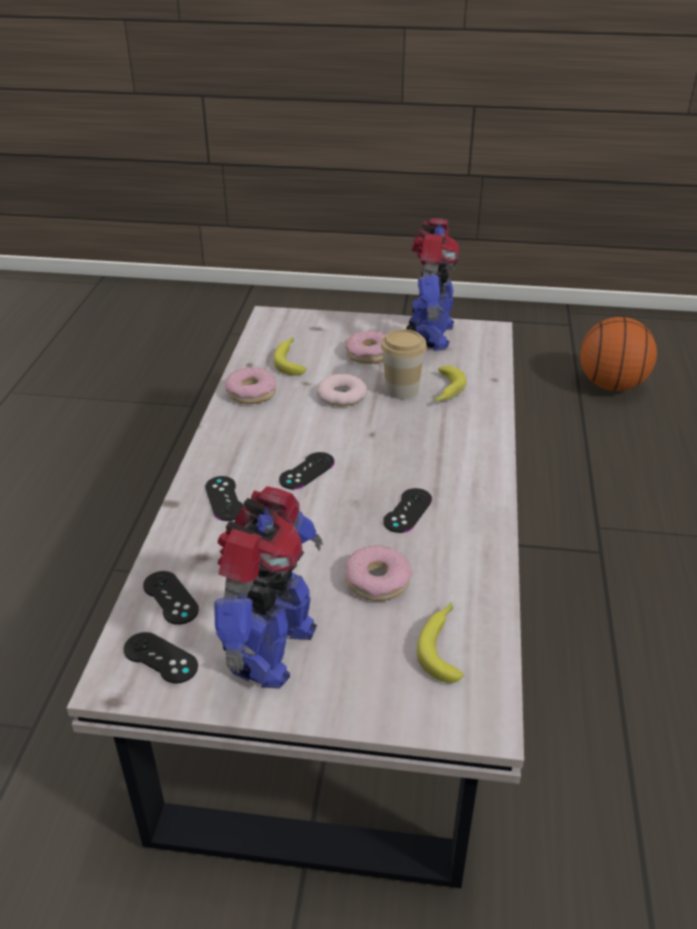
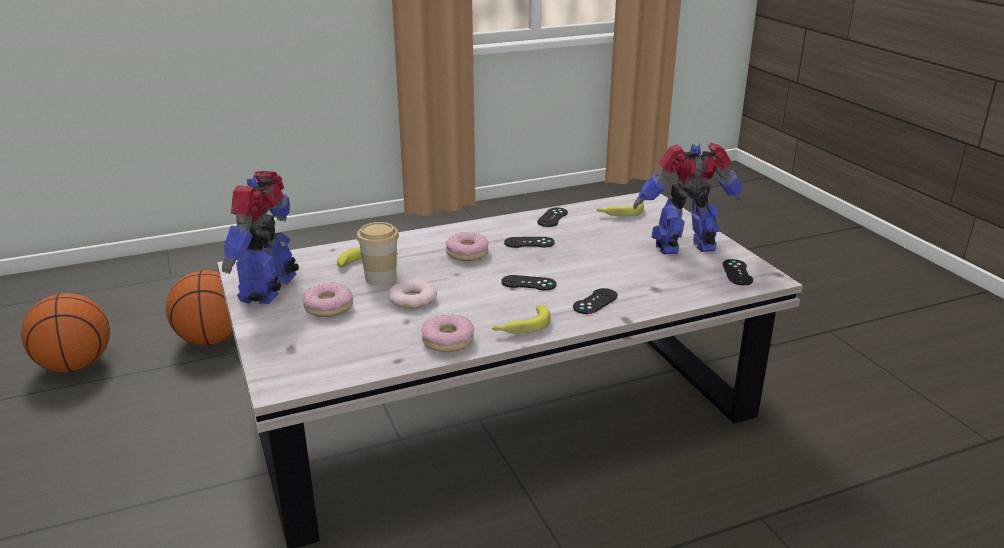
camera: 120 degrees left, 10 degrees down
(170, 598) = (699, 286): black game controller -> black game controller (552, 217)
(291, 360) = (371, 340): banana -> banana (521, 327)
(377, 580) = (599, 236): donut -> donut (467, 253)
(429, 335) = (270, 289): toy robot -> toy robot turned 60 degrees counterclockwise
(624, 457) = (211, 339): none -> basketball

